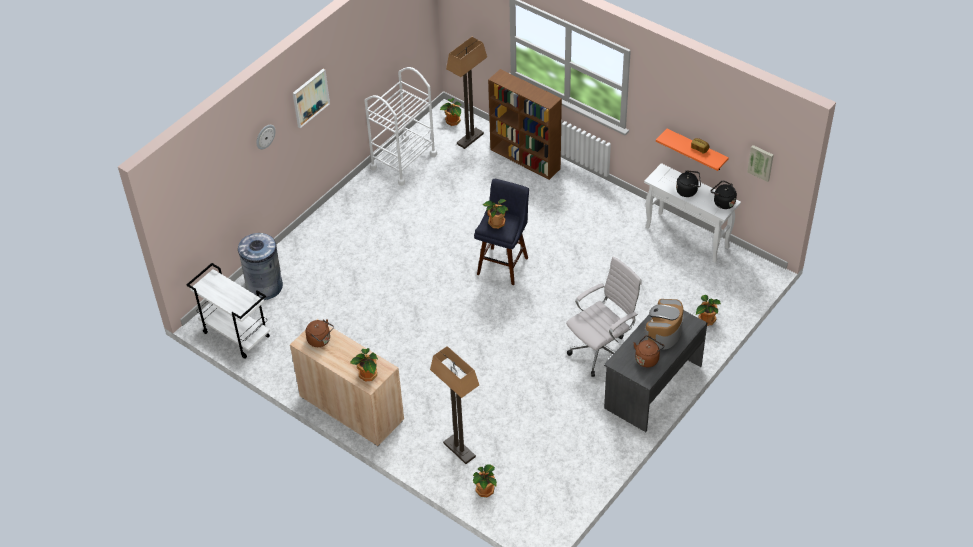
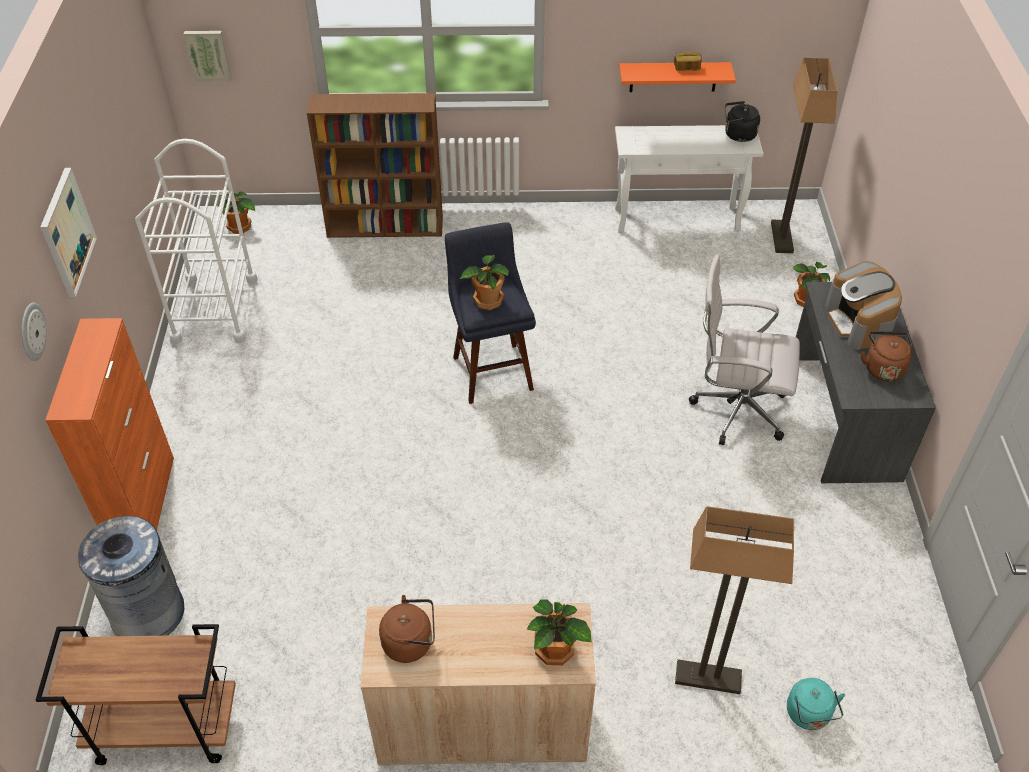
camera: 40 degrees left, 0 degrees up
(235, 334) = (164, 730): white cart -> brown cart
(298, 239) = (144, 504): none -> orange cabinet
(470, 139) = (286, 237): floor lamp -> floor lamp (782, 238)
(485, 490) = (809, 715): potted plant -> turquoise kettle
(601, 351) = (734, 409): white office chair -> white office chair turned 90 degrees counterclockwise
(688, 191) = (684, 141): black kettle -> none
(761, 162) = (788, 44): picture -> picture (208, 55)

